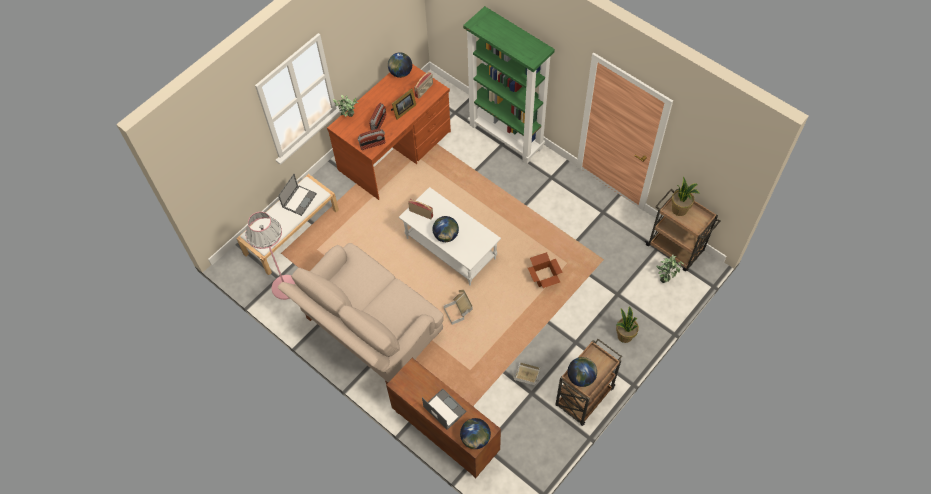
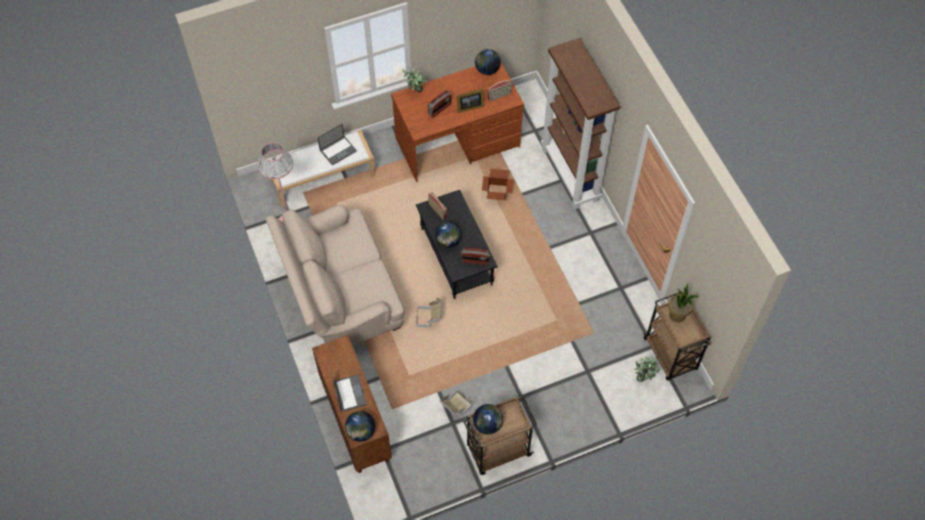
camera: 25 degrees right, 0 degrees up
(372, 144) = (422, 126): radio -> radio (475, 261)
(450, 249) = (455, 257): white coffee table -> black coffee table
(506, 136) = (571, 174): green bookcase -> brown bookcase
(544, 277) = (527, 323): cardboard box -> cardboard box (496, 193)
(624, 336) = (570, 413): potted plant -> none

